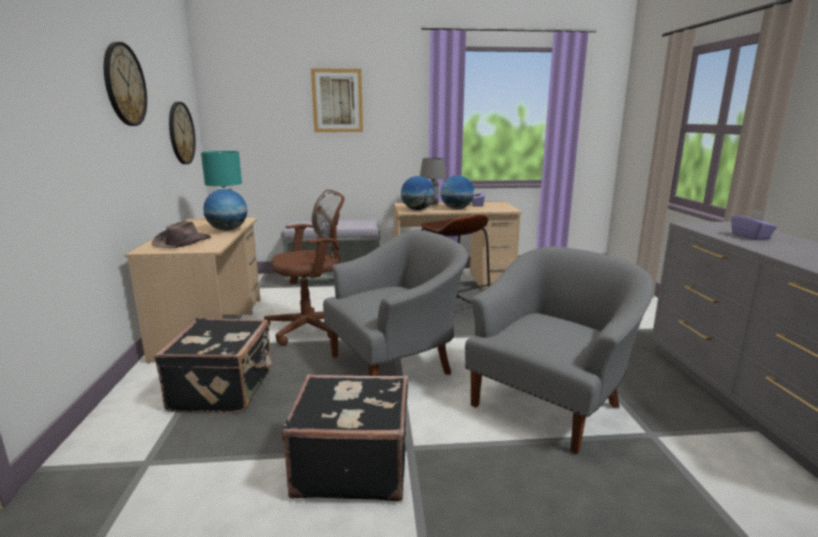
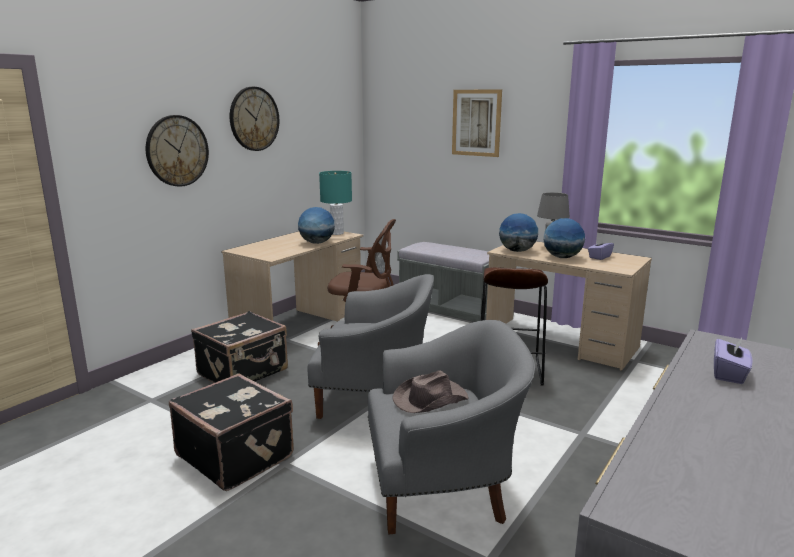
camera: 40 degrees right, 0 degrees up
(181, 133) = (328, 151): wall clock -> wall clock (177, 151)
(182, 242) = (268, 248): brown hat -> brown hat (429, 399)

